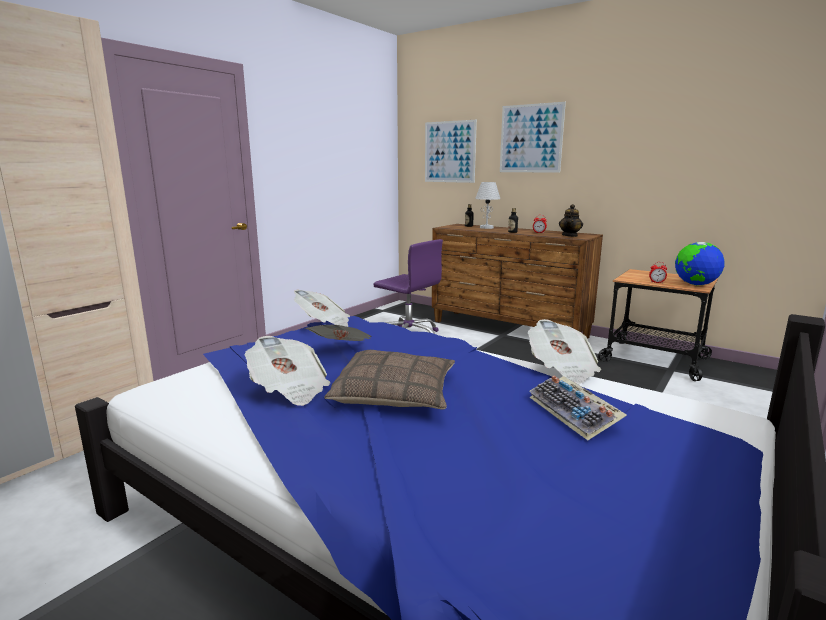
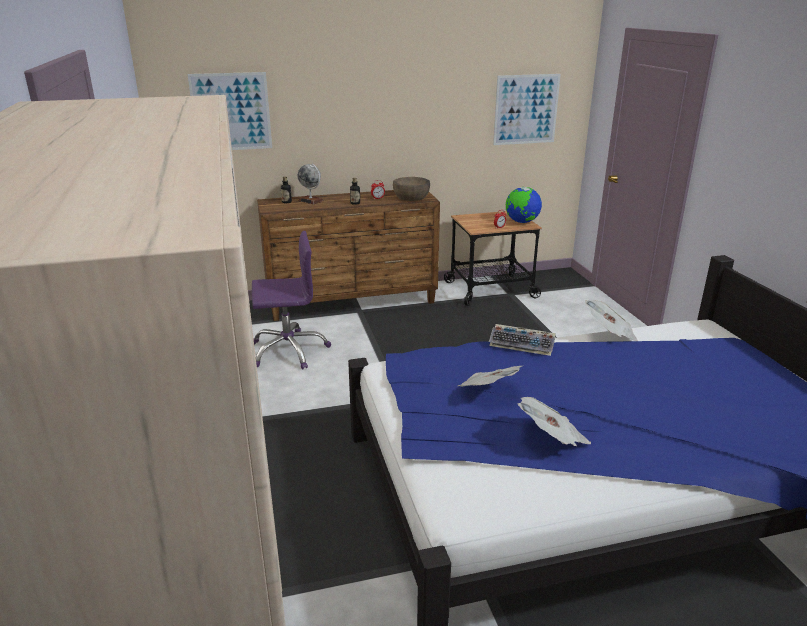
camera: 50 degrees left, 10 degrees up
(324, 323) = (401, 374): newspaper -> none
(395, 393) = (596, 401): pillow -> none
(486, 227) = (310, 201): white table lamp -> globe
(531, 138) = (338, 94): picture -> picture (526, 109)
(570, 235) = (411, 197): teapot -> brown bowl
(575, 414) = (679, 361): keyboard -> keyboard (522, 344)

